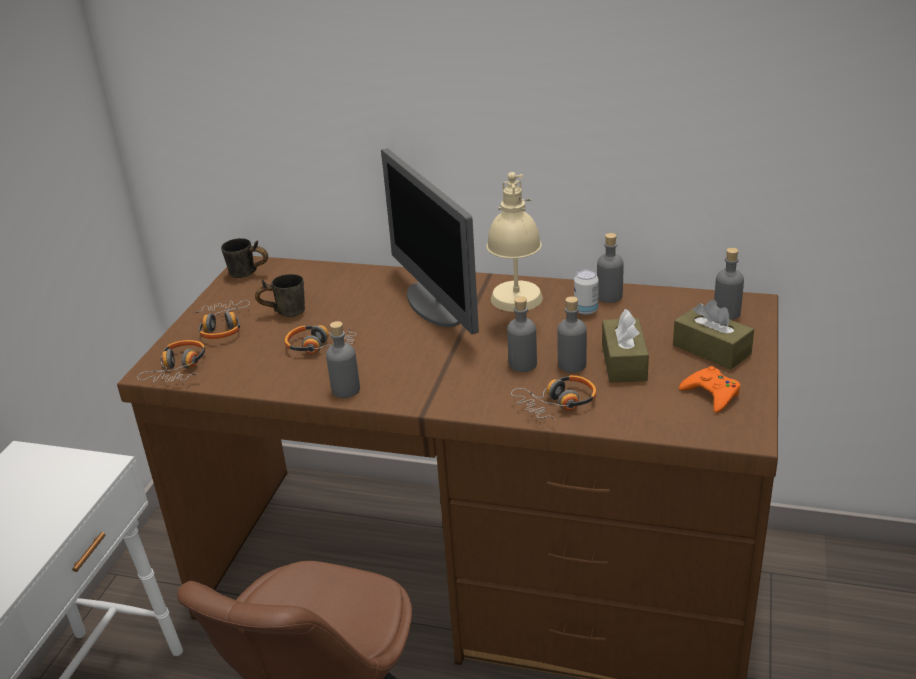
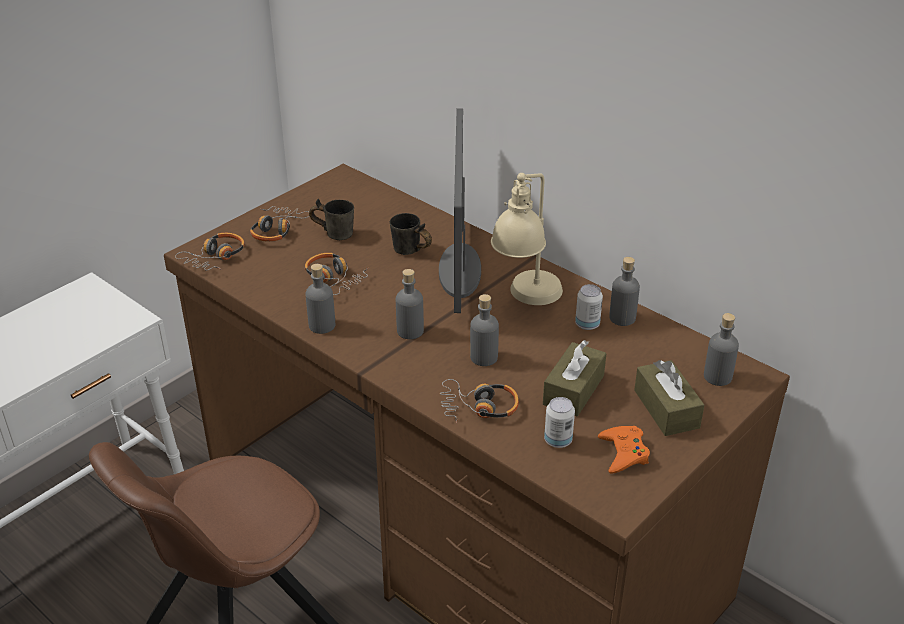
camera: 25 degrees right, 5 degrees up
(247, 275) = (333, 187): grey mug -> grey mug (409, 253)
(572, 365) = (525, 374): grey bottle -> grey bottle (410, 331)
(649, 404) = (558, 441): none -> can

